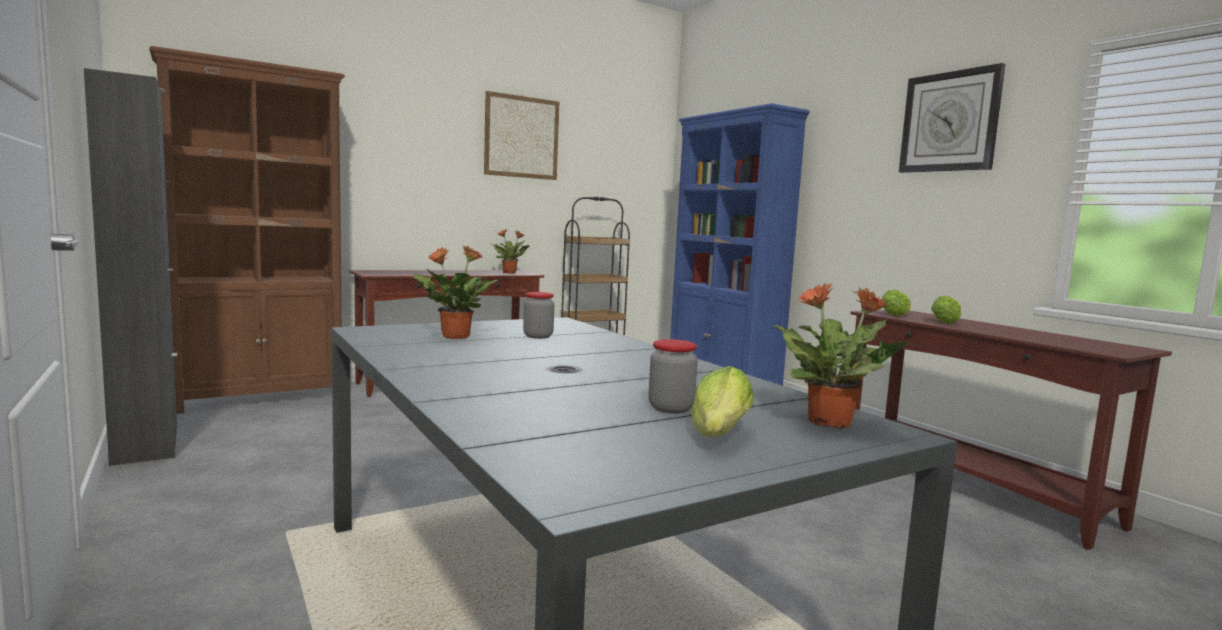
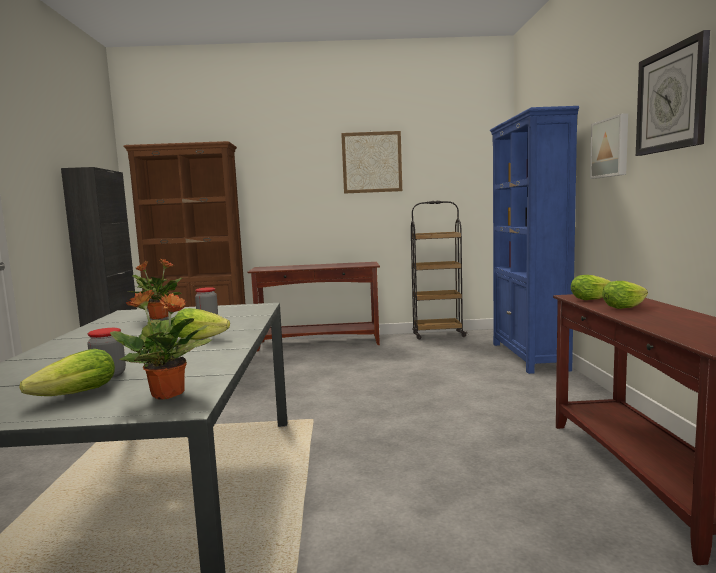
camera: 30 degrees right, 0 degrees up
(510, 273) = (358, 264): potted plant -> none
(629, 360) = (203, 338): none -> lettuce
(856, 160) = (611, 147): none -> picture

